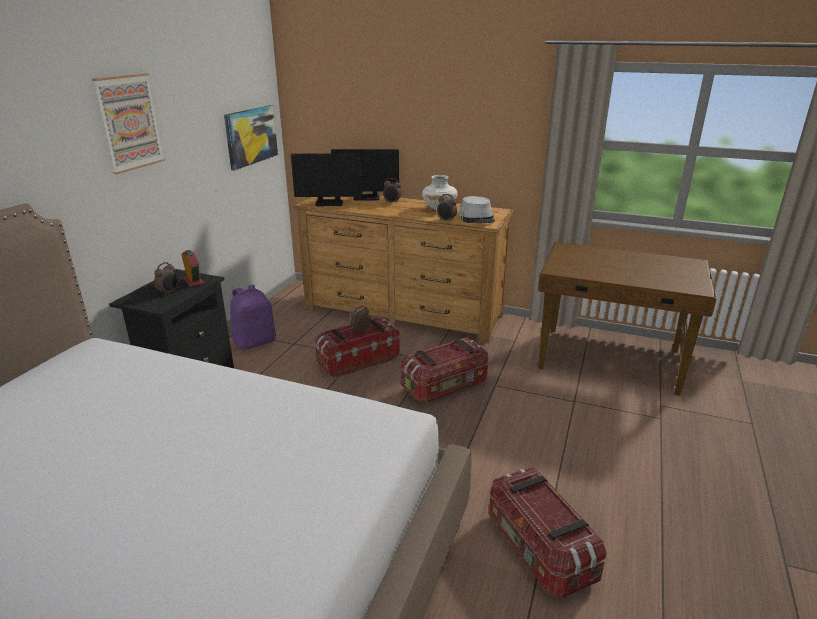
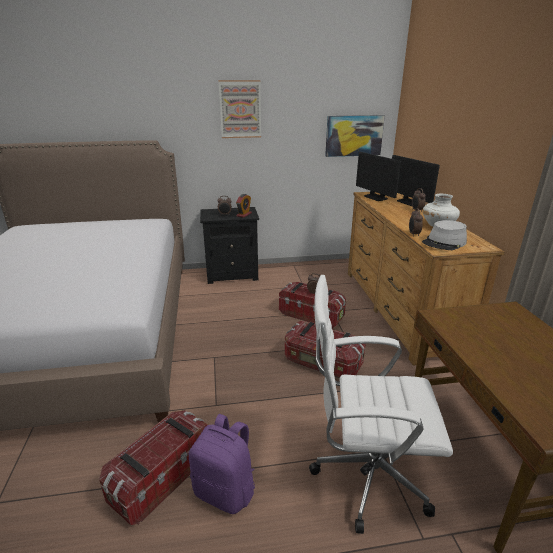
camera: 60 degrees right, 0 degrees up
(255, 342) = (290, 274): purple backpack -> purple backpack (226, 491)
(596, 420) = (364, 476): none -> white office chair

